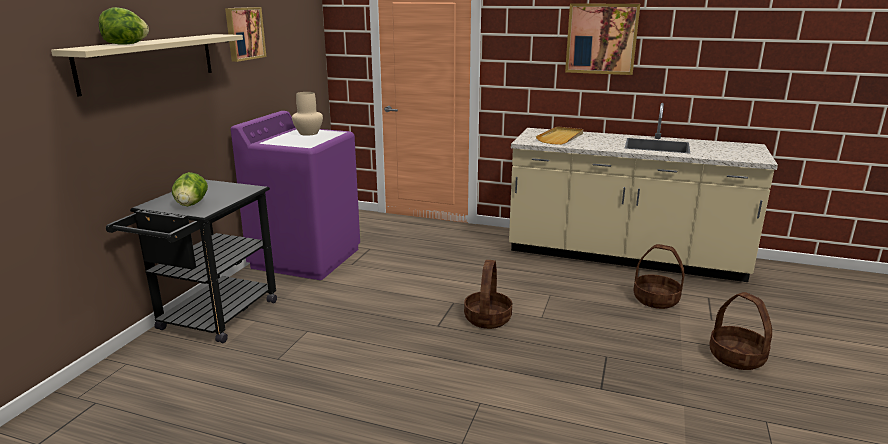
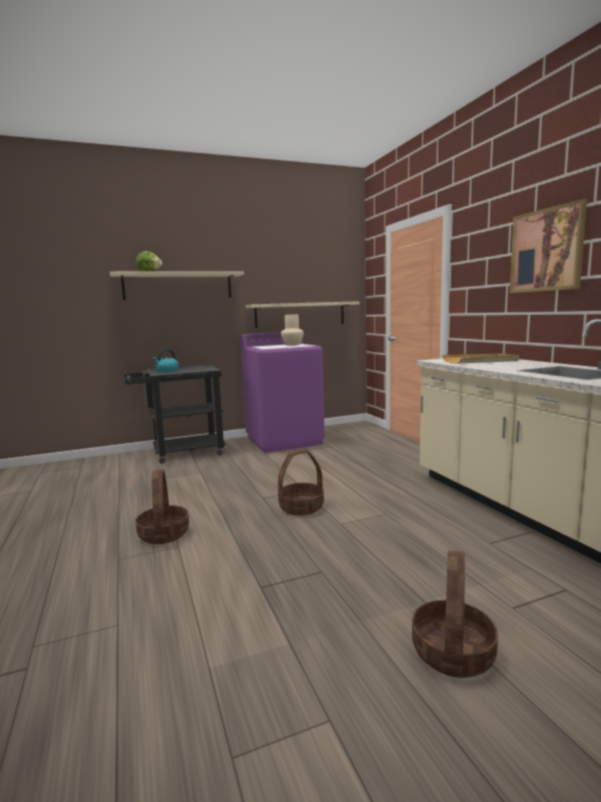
camera: 50 degrees right, 10 degrees down
(191, 204) = (167, 370): lettuce -> kettle
(244, 33) = (268, 274): picture -> none
(277, 86) = (300, 314): none -> beige shelf
(656, 299) = (485, 561): basket -> basket (164, 534)

